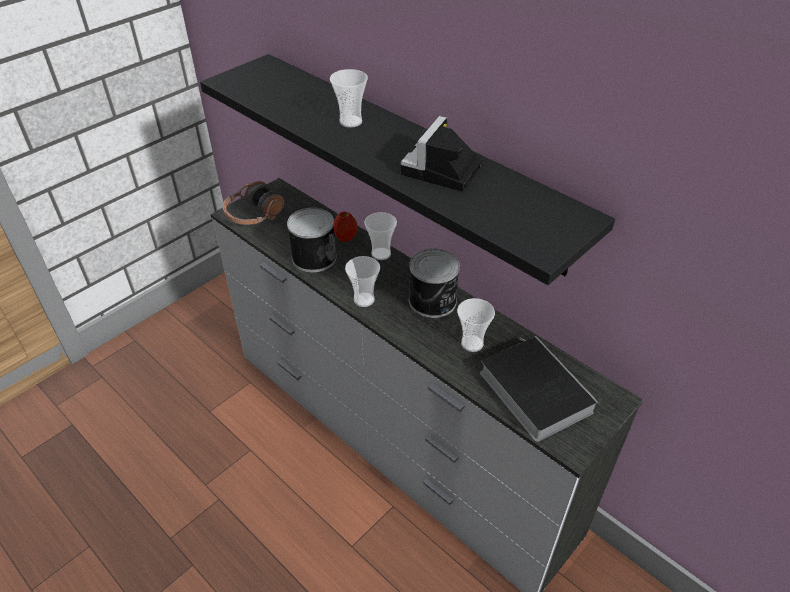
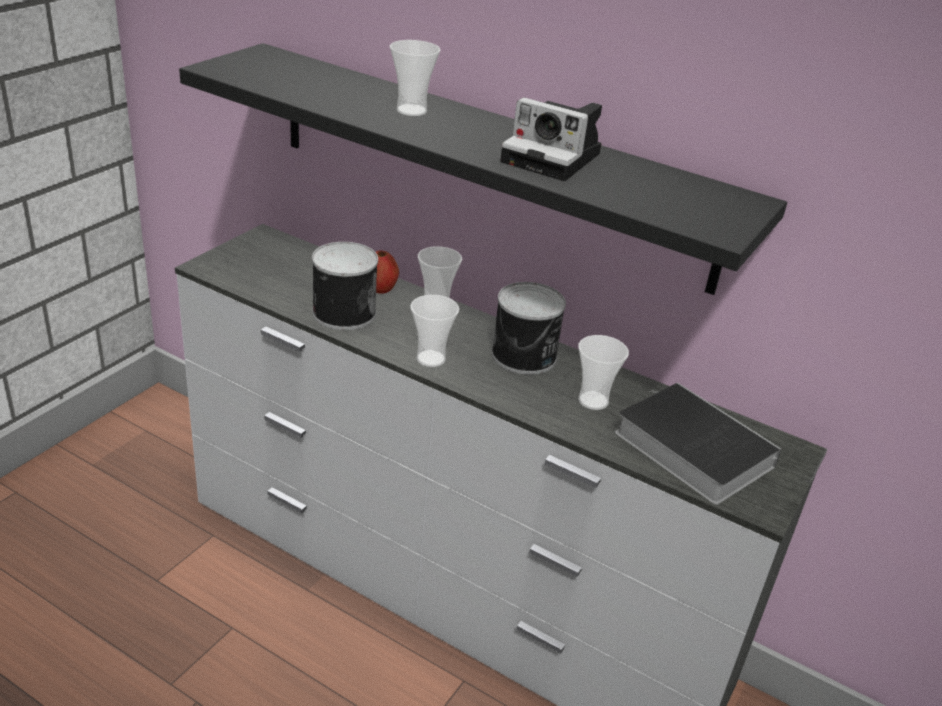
camera: 15 degrees left, 10 degrees down
(254, 215) = (240, 267): headphones -> none
(441, 171) = (555, 158): camera -> camera turned 75 degrees counterclockwise

